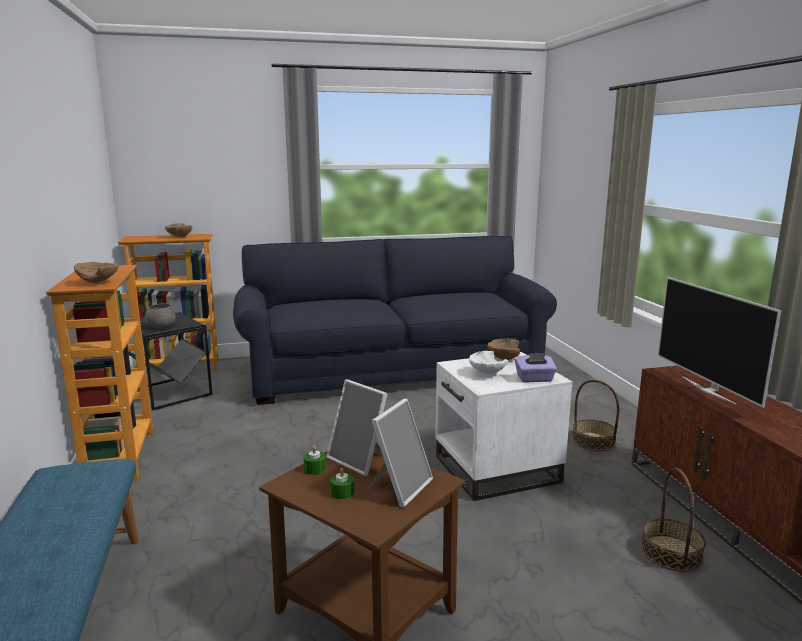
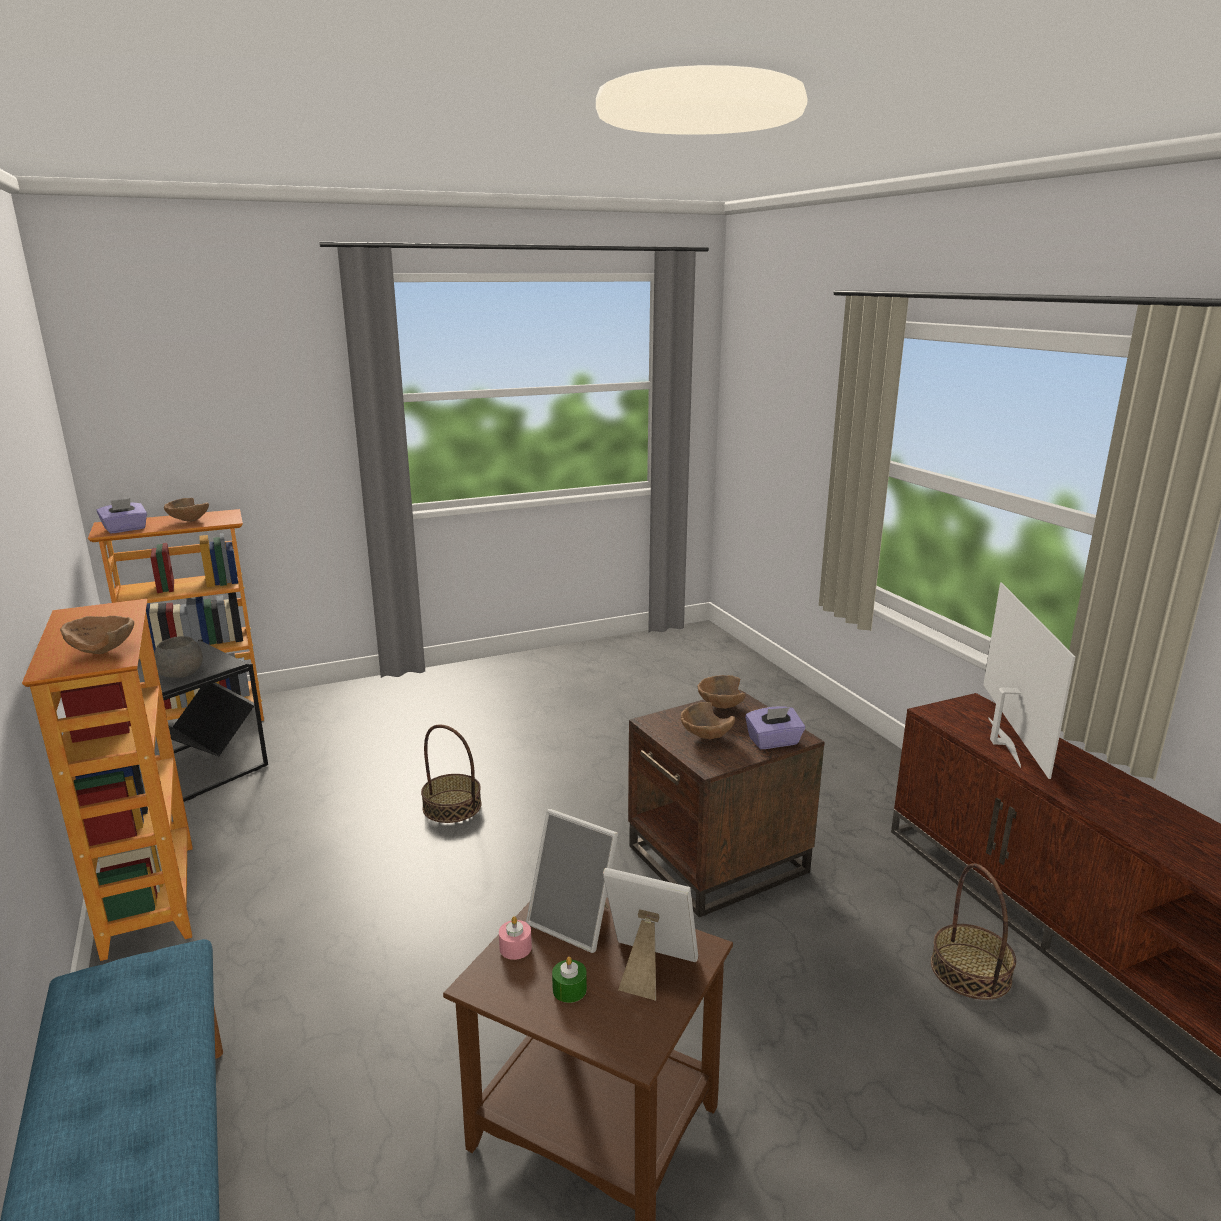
camera: 10 degrees left, 5 degrees up
(141, 239) = (125, 529): none -> purple tissue box
(315, 469) = (515, 948): green candle -> pink candle
(392, 371) = (531, 698): blue sofa -> none
(400, 487) = (648, 968): picture frame -> picture frame turned 90 degrees counterclockwise
(486, 374) = (705, 737): white bowl -> brown bowl
(497, 470) = (718, 860): white side table -> brown side table
(593, 441) = (834, 798): basket -> basket (452, 806)
(709, 390) = (1001, 742): television -> television turned 150 degrees counterclockwise

